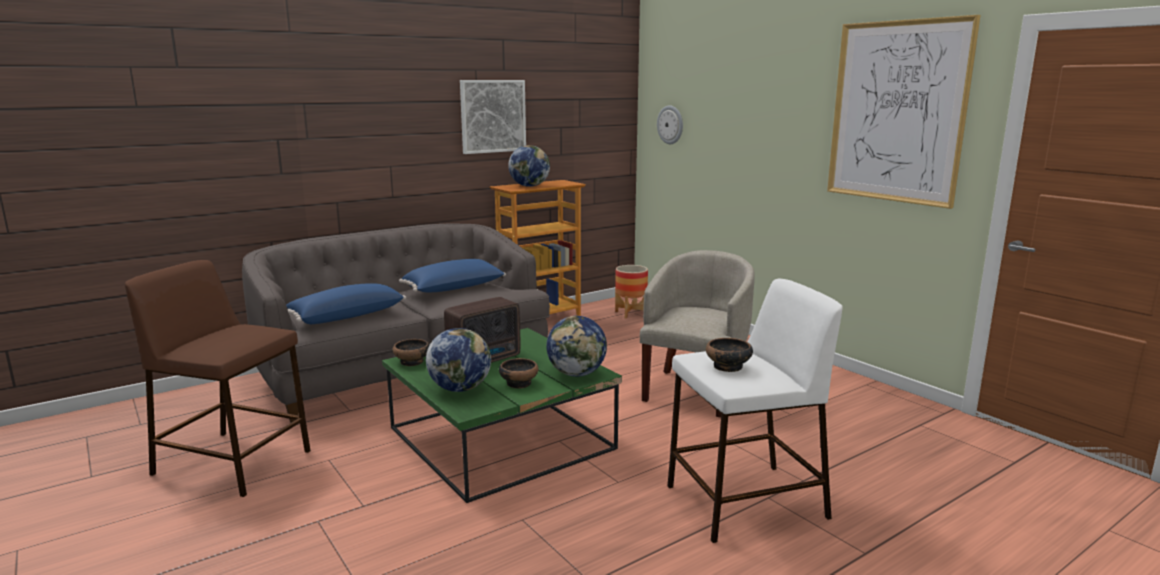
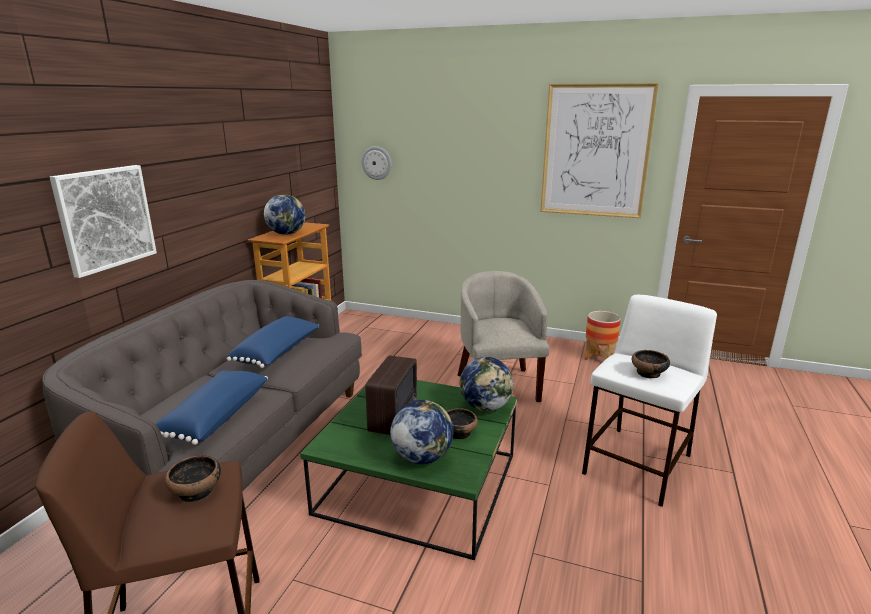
camera: 35 degrees left, 5 degrees up
(412, 362) = (334, 444): bowl -> bowl (197, 491)
(492, 116) = (241, 168): picture -> picture (106, 218)
(631, 313) = (367, 328): planter -> planter (599, 358)

